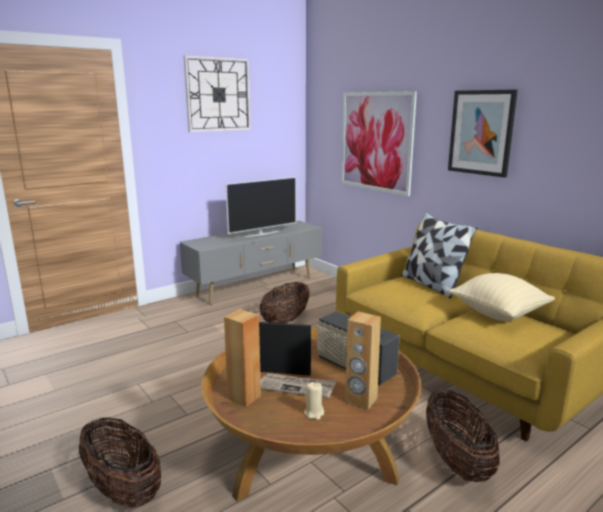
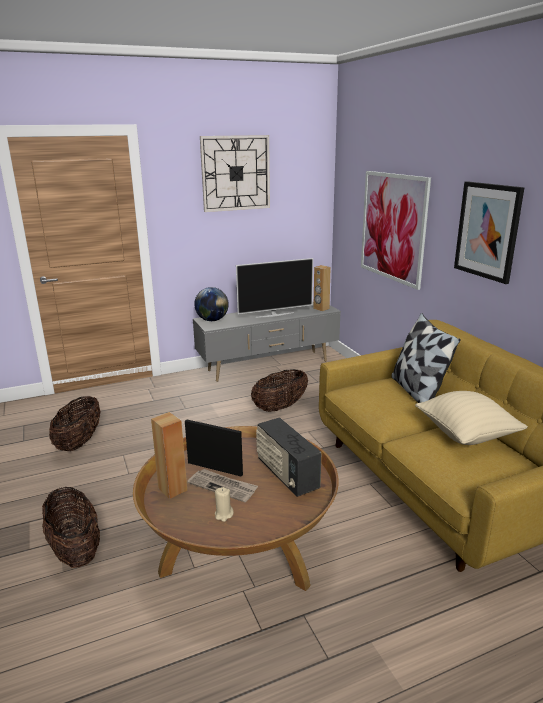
camera: 15 degrees right, 5 degrees up
(201, 242) = (212, 320): none -> globe
(361, 400) = (272, 509): brown speaker -> brown speaker (321, 309)
(456, 461) = (375, 578): basket -> basket (79, 442)

